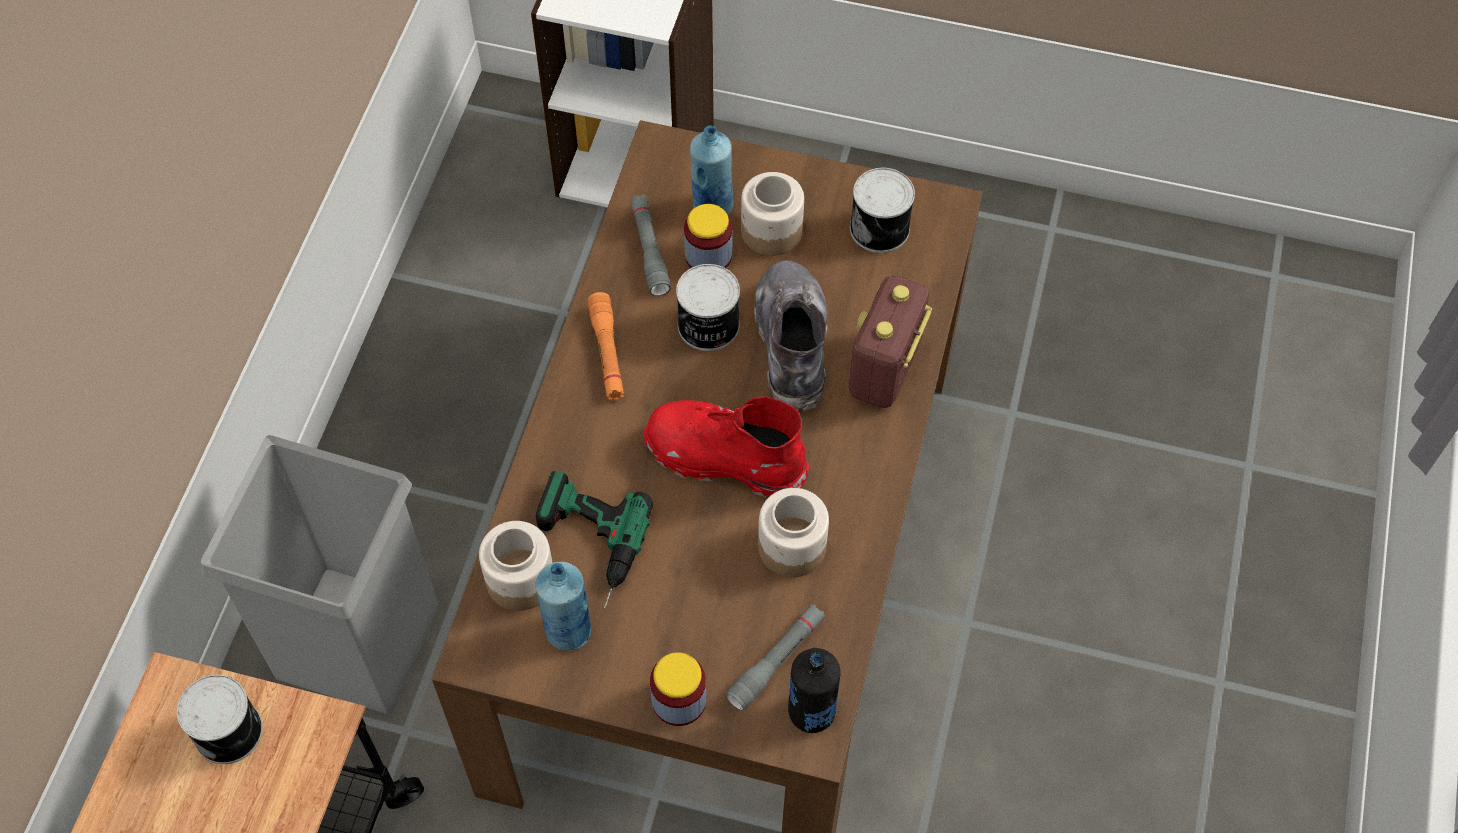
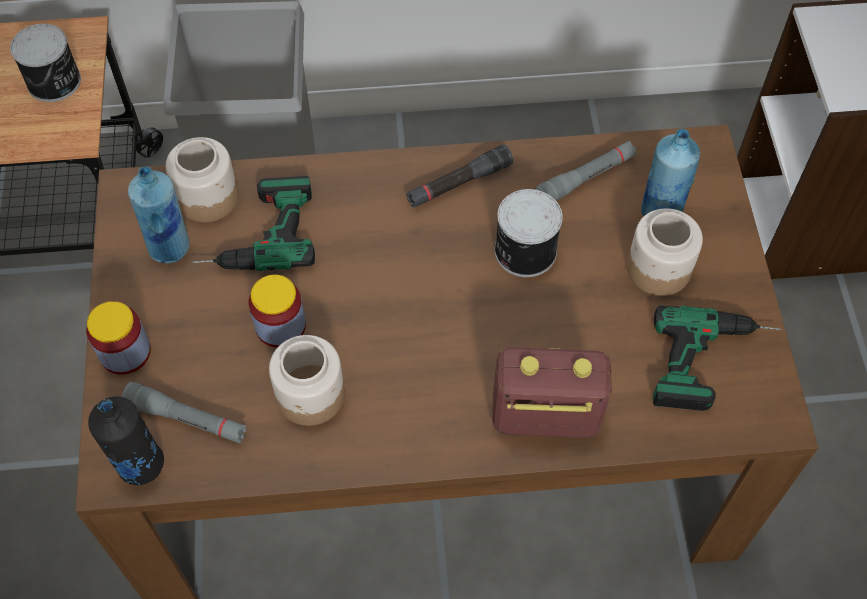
camera: 70 degrees right, 0 degrees up
(607, 352) = (459, 183): orange flashlight -> black flashlight
(708, 255) = (603, 226): jar -> jar (280, 326)
(725, 458) = (385, 310): red boot -> none
(792, 344) = (536, 326): grey boot -> none
(881, 228) = (715, 363): can -> power drill

